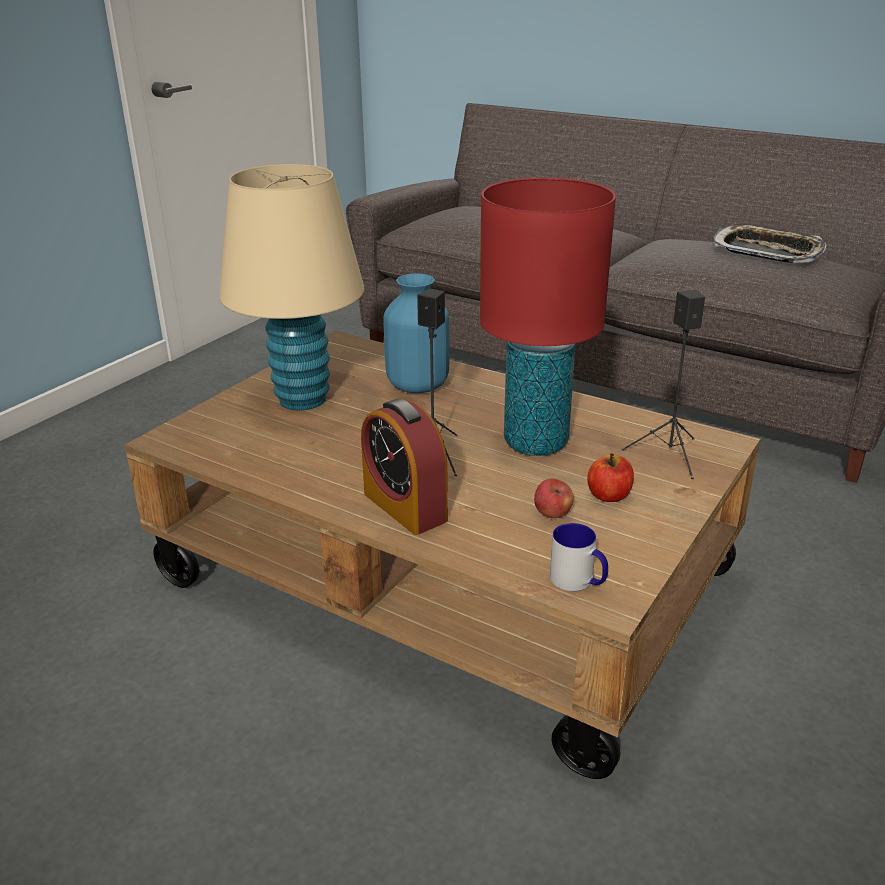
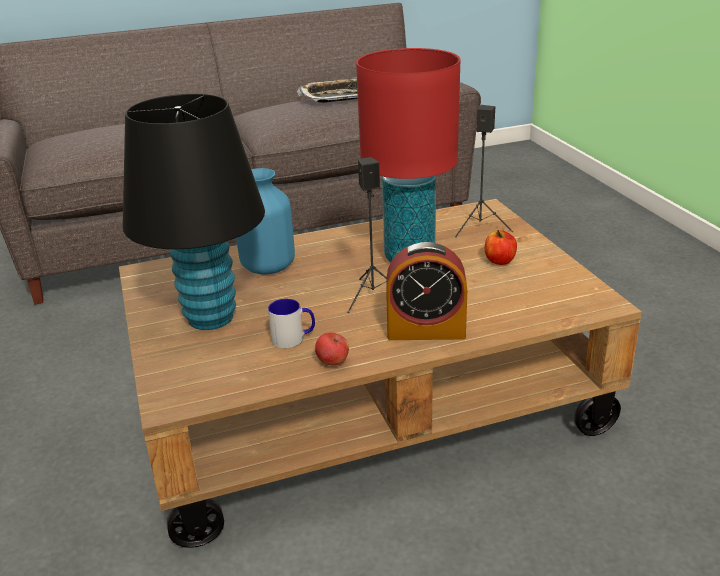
camera: 50 degrees left, 0 degrees up
(302, 399) = (210, 318): beige table lamp -> black table lamp
(552, 514) = (498, 285): apple -> apple (332, 362)
(578, 581) = (576, 305): mug -> mug (293, 338)

